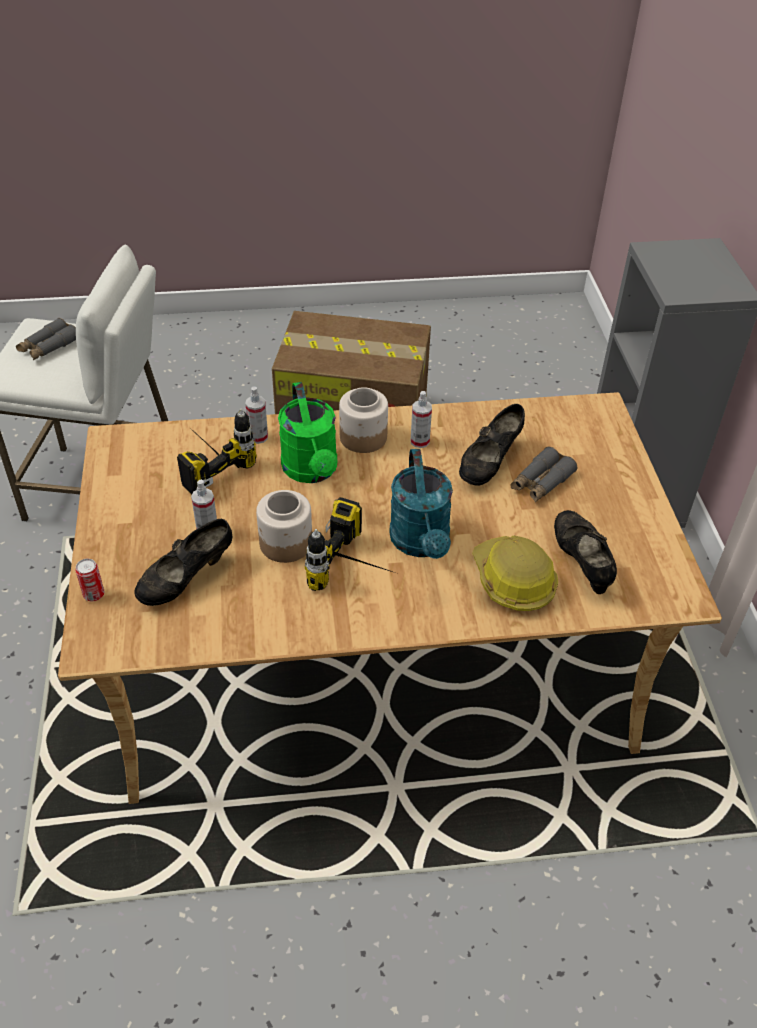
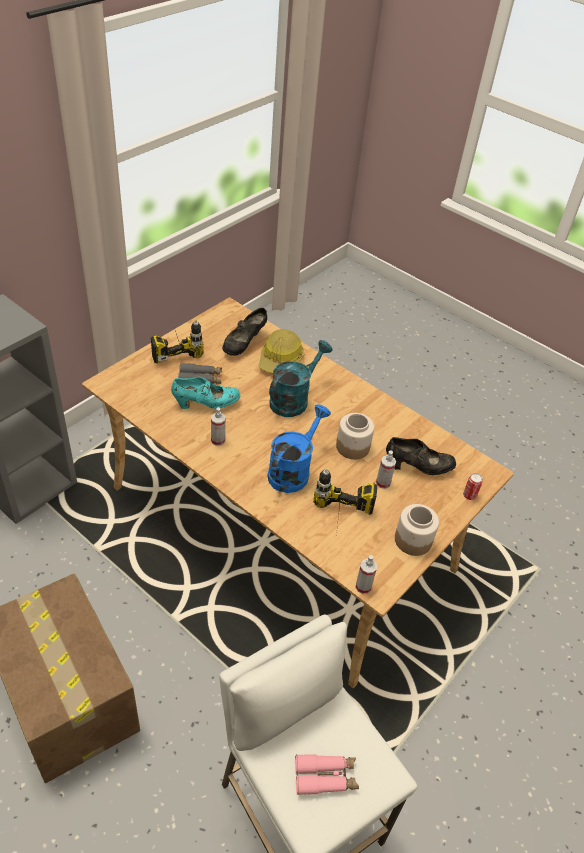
camera: 135 degrees left, 0 degrees up
(48, 347) = (325, 777): grey binoculars -> pink binoculars
(258, 437) = (293, 514): spray bottle -> spray bottle (363, 587)
(312, 471) = (293, 470): green watering can -> blue watering can
(359, 571) = (336, 410): power drill -> power drill (174, 347)
(363, 438) = (241, 466): jar -> jar (413, 540)
(489, 463) = (206, 404): black shoe -> turquoise shoe

